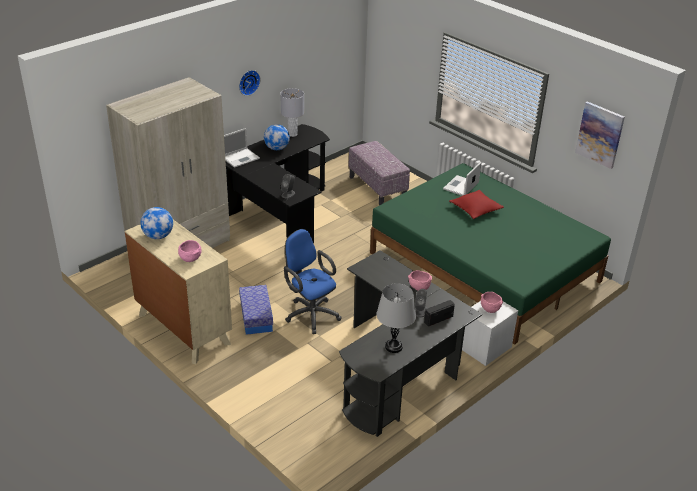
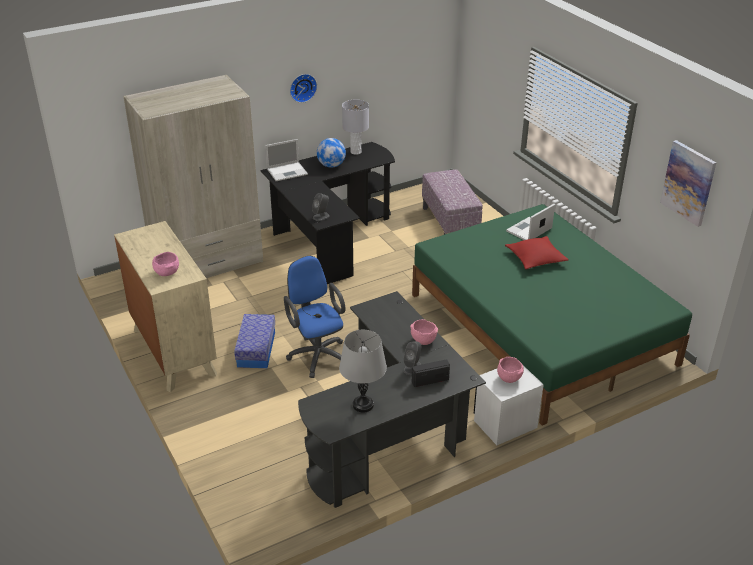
camera: 15 degrees right, 0 degrees up
(158, 236) = (145, 244): globe -> none

